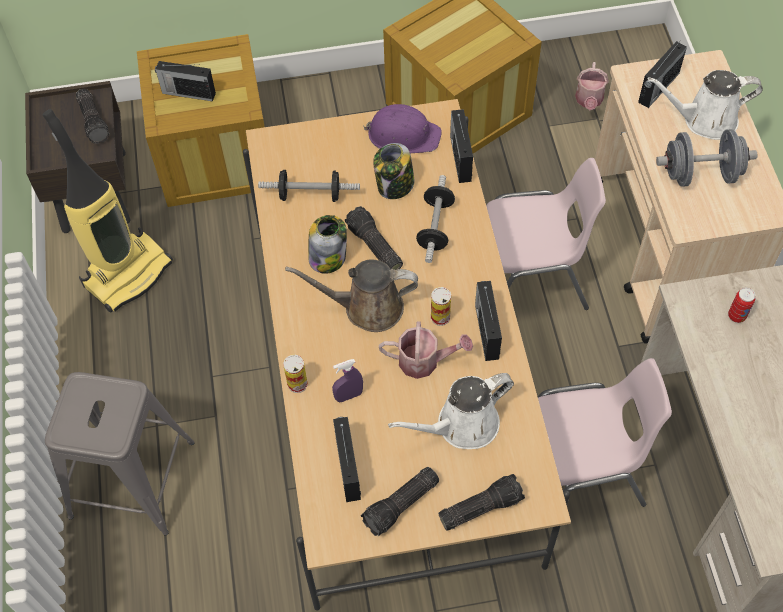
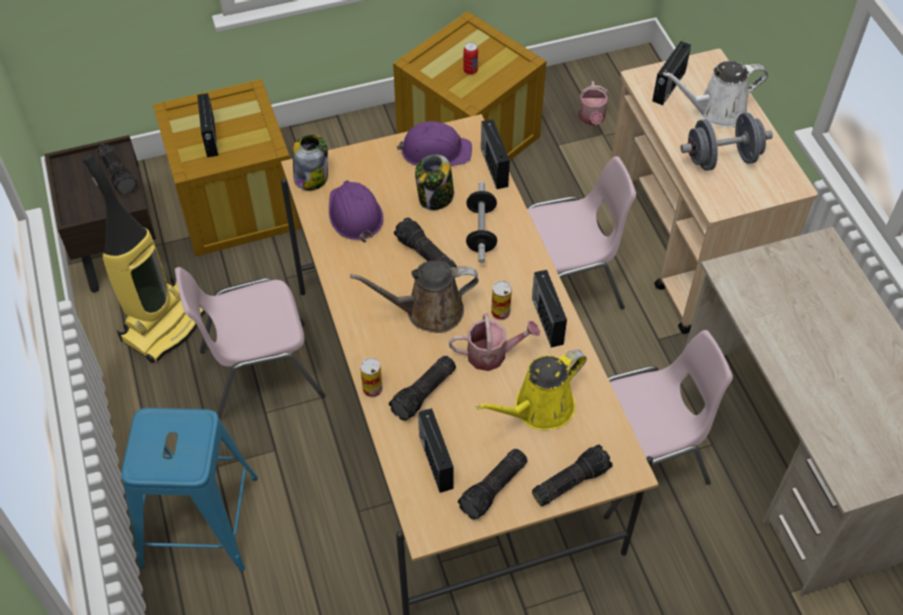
camera: 10 degrees left, 5 degrees down
(132, 479) = (200, 521): grey stool -> blue stool
(188, 93) = (210, 138): radio -> radio turned 105 degrees counterclockwise
(212, 334) = (259, 372): none -> pink chair
(310, 195) = (354, 214): dumbbell -> purple hard hat
(328, 257) = (382, 269): jar -> jar (311, 177)
(348, 395) = (424, 394): purple spray bottle -> flashlight
(462, 425) = (539, 409): white watering can -> yellow watering can
(736, 316) = (777, 282): can -> can (470, 71)

